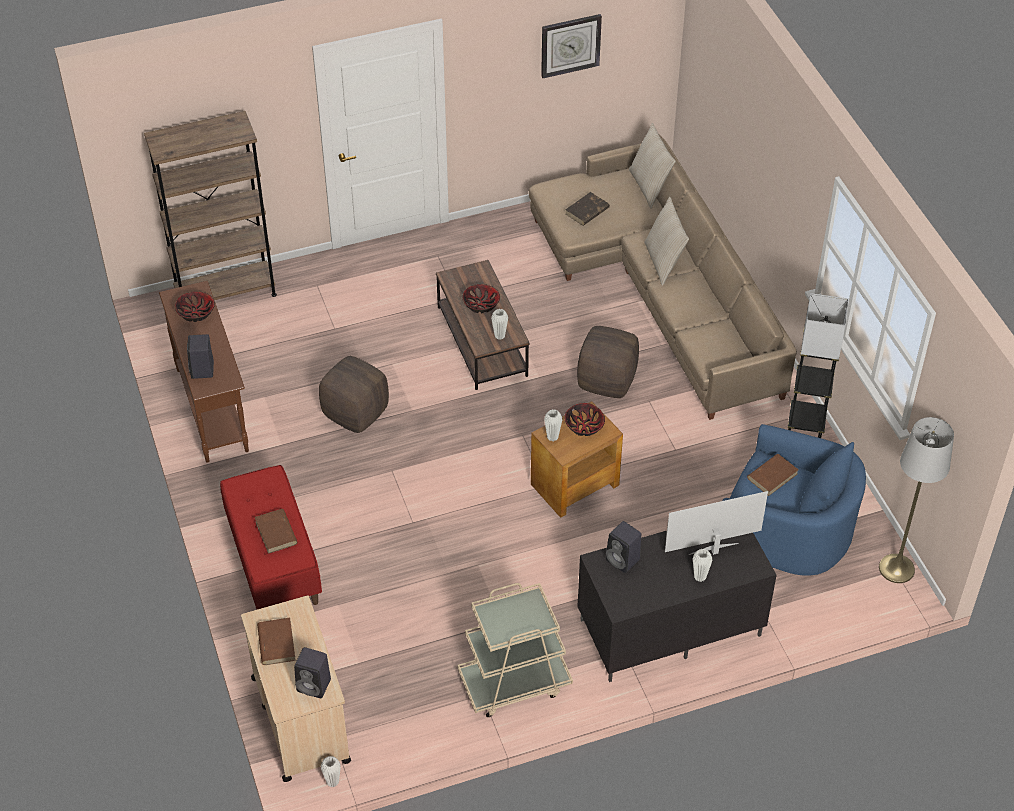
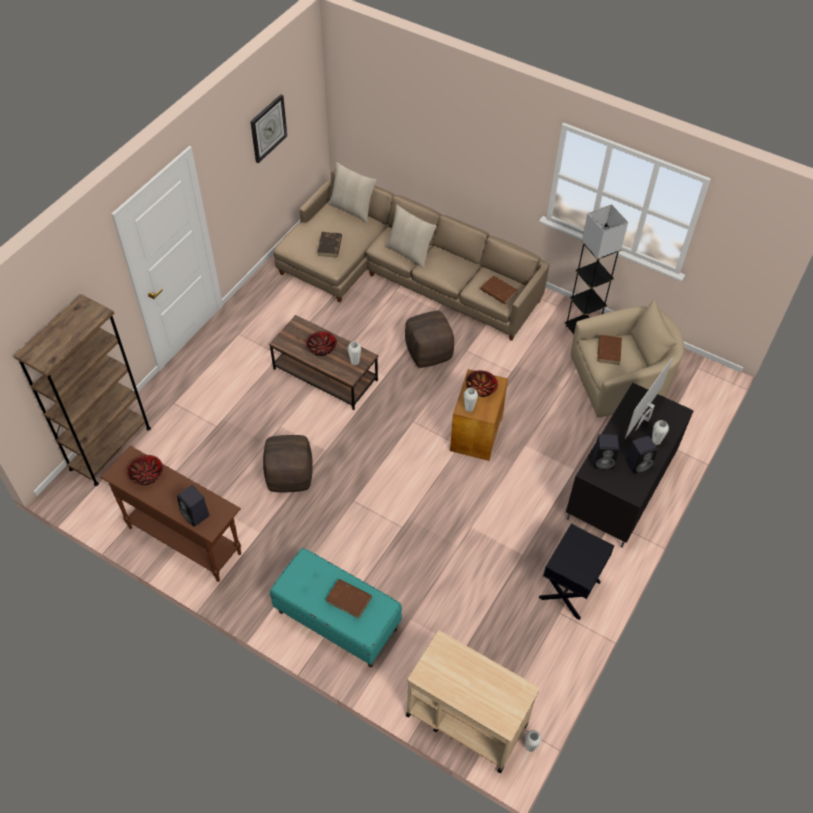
camera: 40 degrees left, 5 degrees up
(273, 561) = (337, 620): red bench -> turquoise bench
(276, 643) = (453, 681): brown book -> brown book (498, 291)
(315, 685) = (510, 692): black speaker -> black speaker (638, 463)
(514, 682) = (570, 590): beige cart -> black nightstand
(787, 529) = (621, 381): blue armchair -> beige armchair
(896, 568) = (697, 366): grey floor lamp -> none

